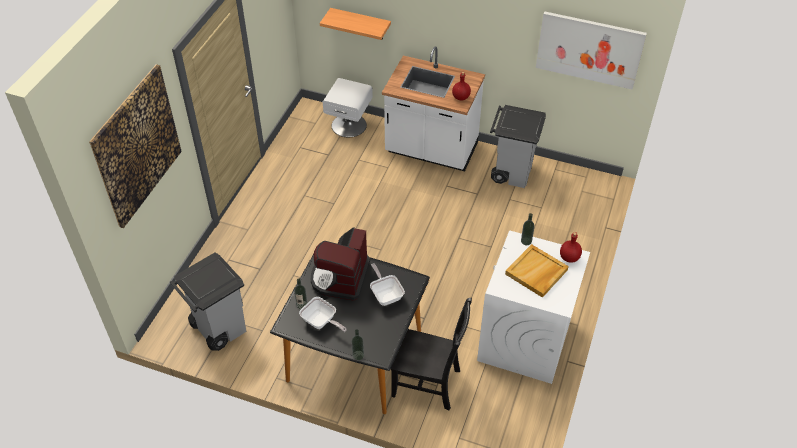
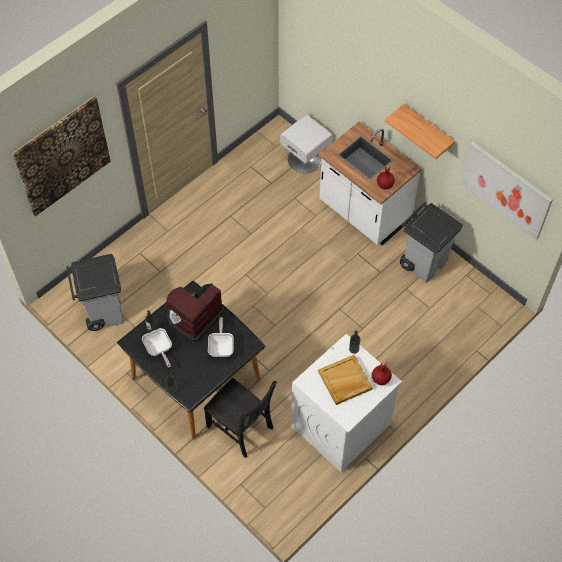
camera: 25 degrees right, 10 degrees up
(360, 24) = (329, 80): shelf -> shelf (427, 130)

